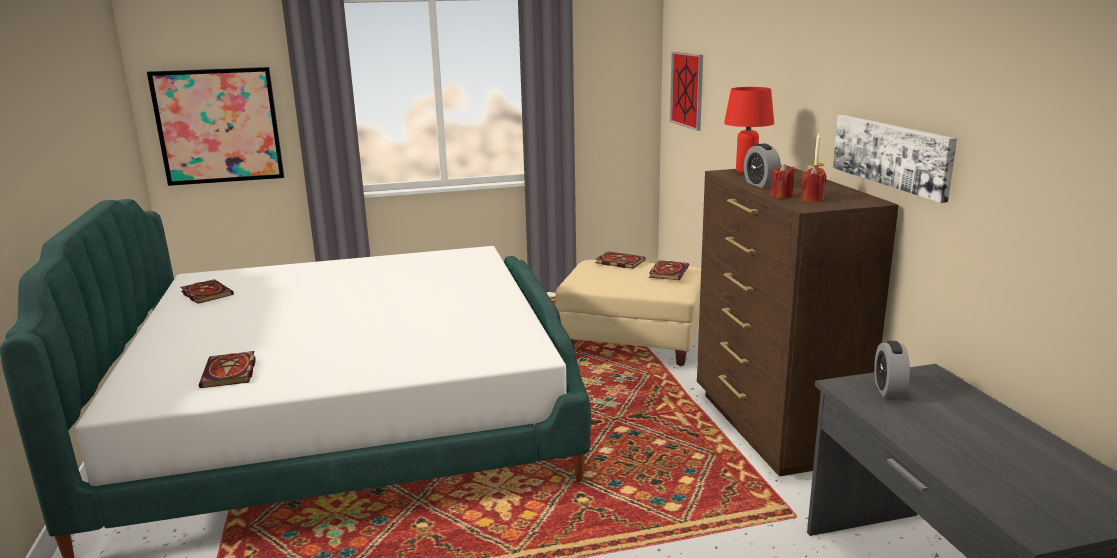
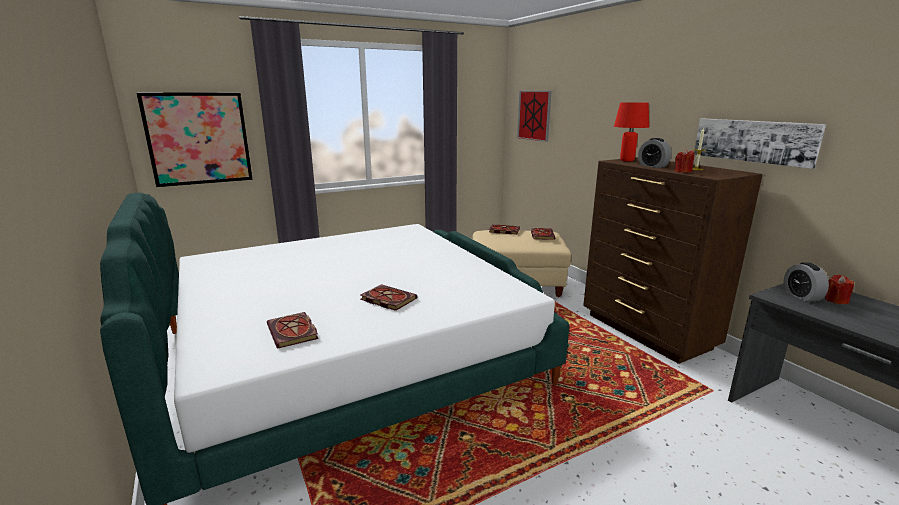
camera: 15 degrees left, 0 degrees up
(205, 293) = (218, 270): book -> book (386, 299)
(812, 199) = (705, 172): red candle -> red candle (836, 300)

